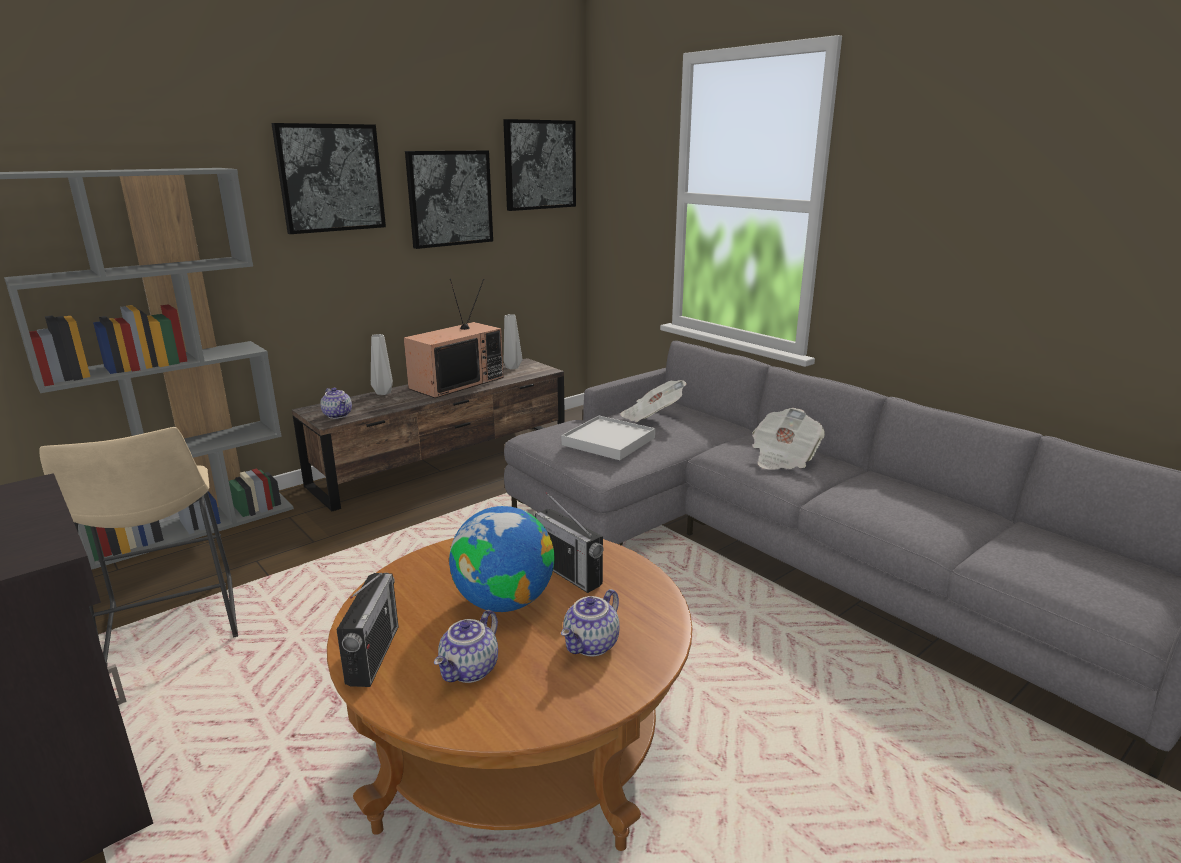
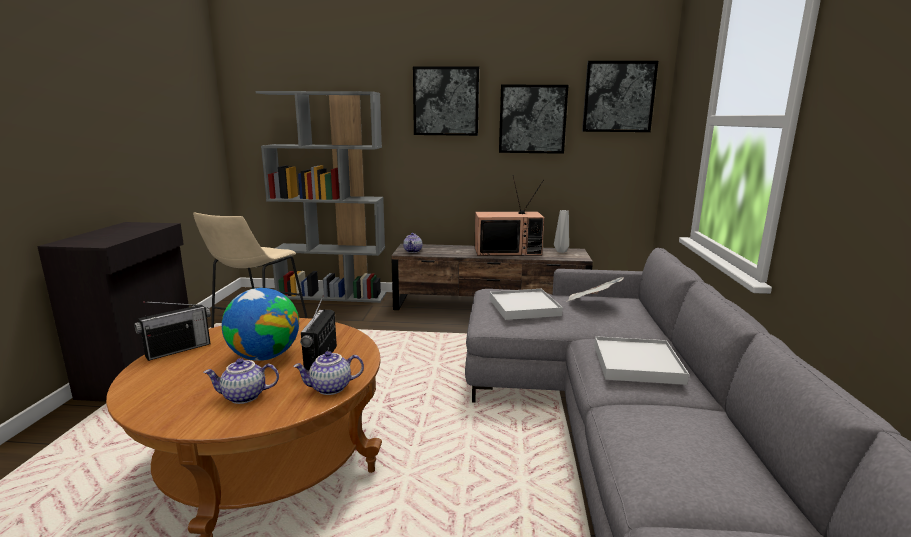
camera: 45 degrees right, 5 degrees down
(383, 392) = (458, 246): grey vase -> none
(470, 670) = (184, 376): teapot -> teapot (330, 388)
(783, 458) = (637, 364): newspaper -> white tray

